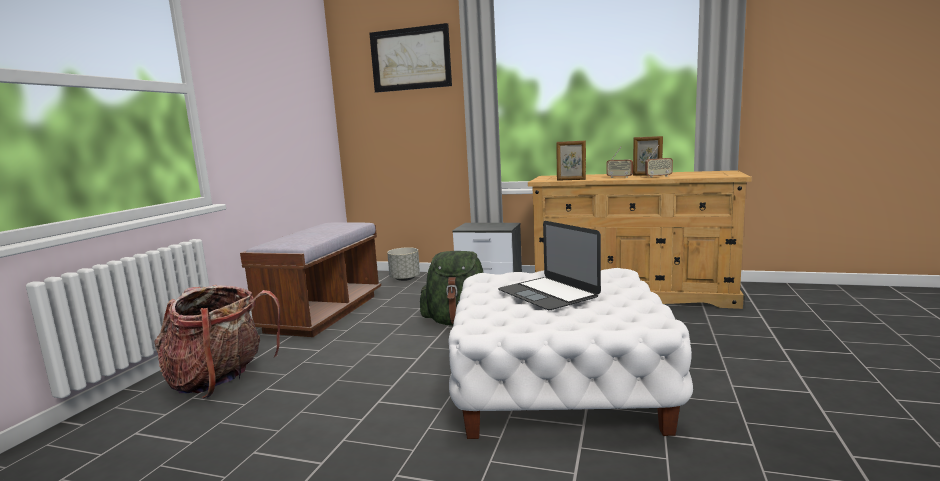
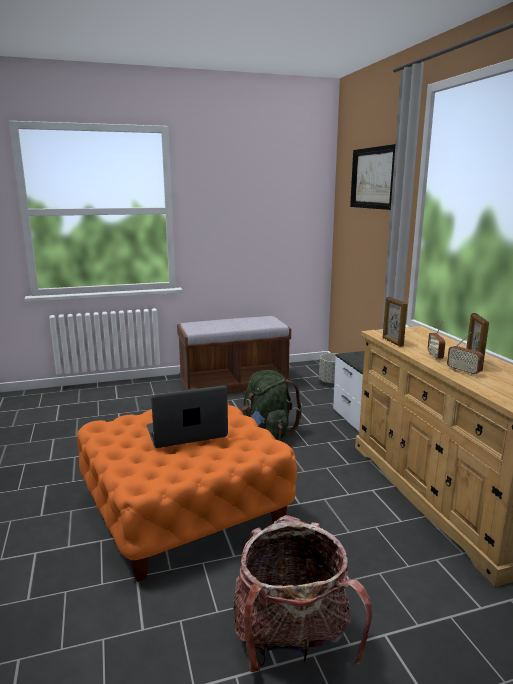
camera: 55 degrees right, 5 degrees up
(221, 380) = (119, 398): backpack -> backpack (291, 641)
(548, 293) = (186, 432): laptop -> laptop turned 45 degrees clockwise
(558, 387) = (184, 508): white ottoman -> orange ottoman

